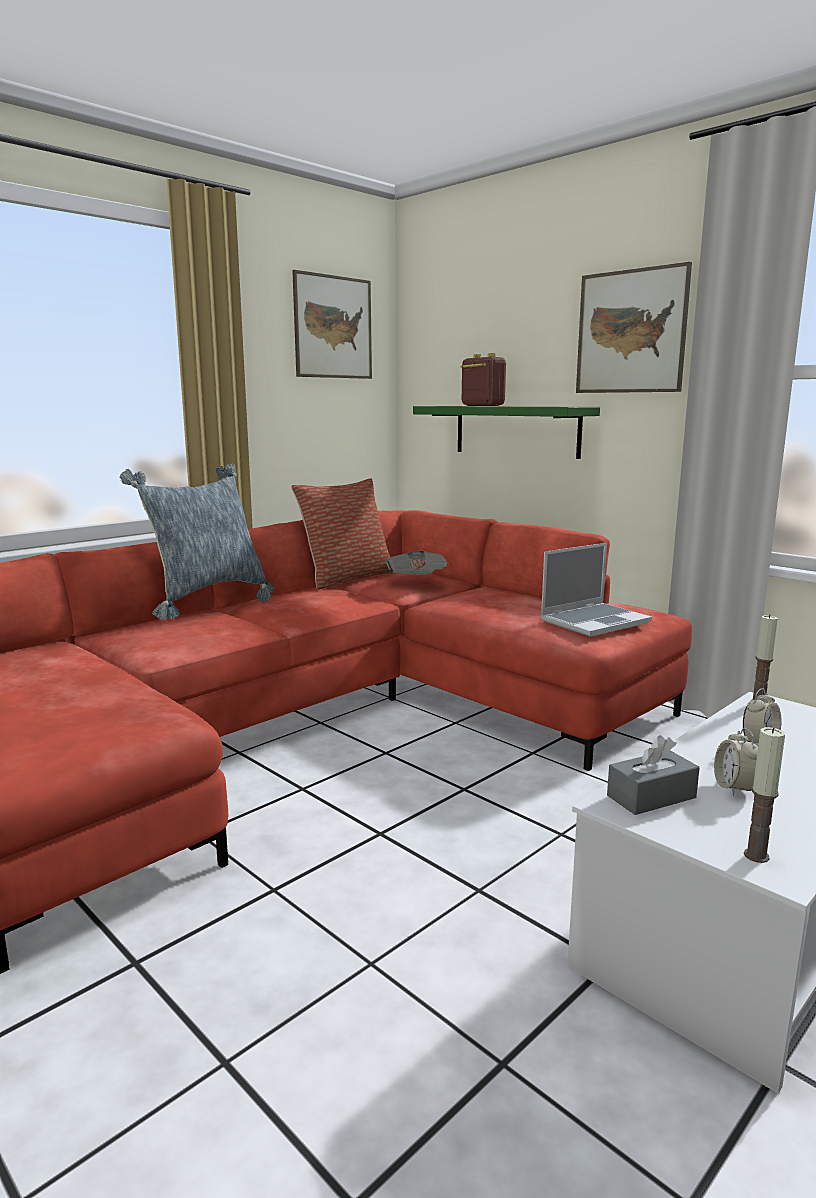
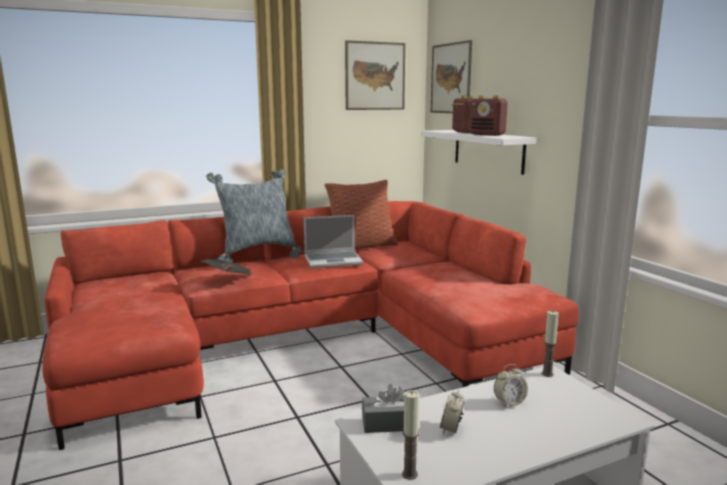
camera: 20 degrees right, 0 degrees up
(416, 581) = (402, 253): newspaper -> newspaper (230, 280)
(516, 430) = (488, 150): green shelf -> white shelf
(526, 406) = (487, 134): none -> radio
(595, 621) = (492, 296): laptop -> laptop (333, 260)
(631, 332) = (556, 83): picture -> picture (451, 78)

